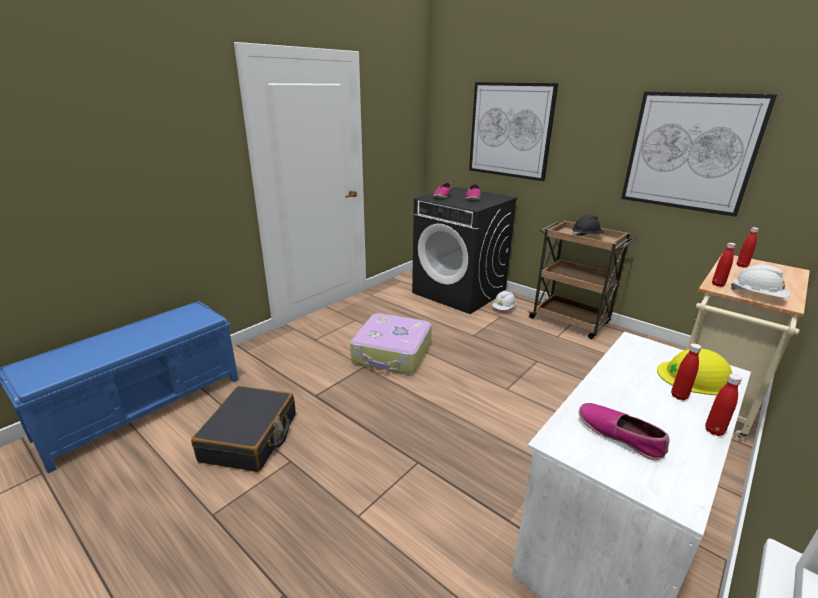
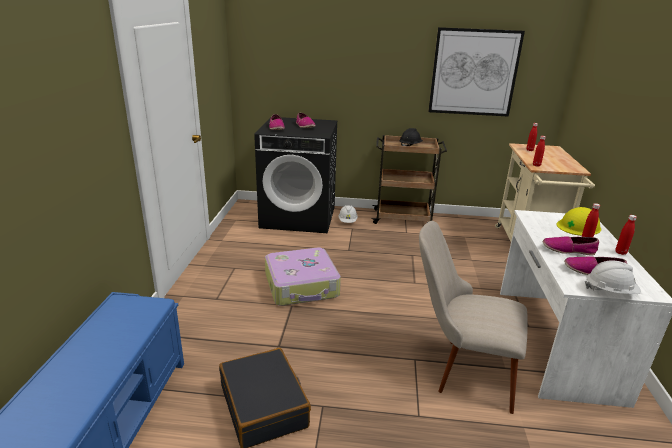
camera: 35 degrees left, 0 degrees up
(454, 496) = (461, 369): none -> beige chair
(510, 130) = (323, 60): picture -> none
(625, 398) = (568, 250): none -> shoe
(757, 296) = (561, 168): white hard hat -> white hard hat (610, 291)

